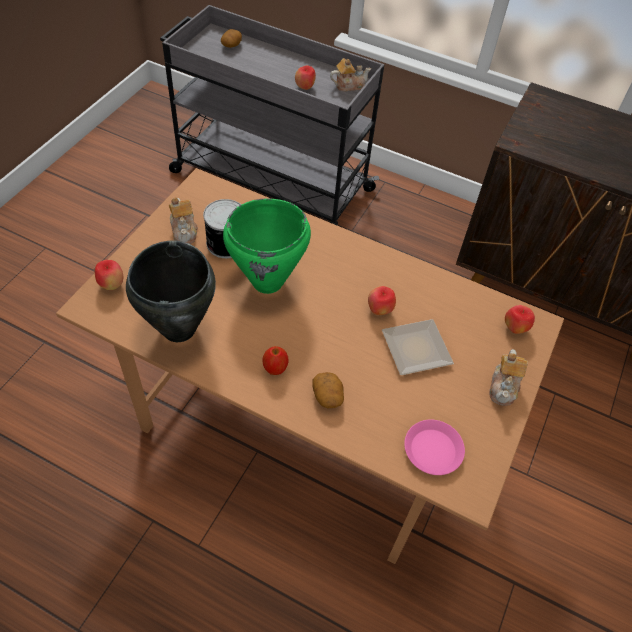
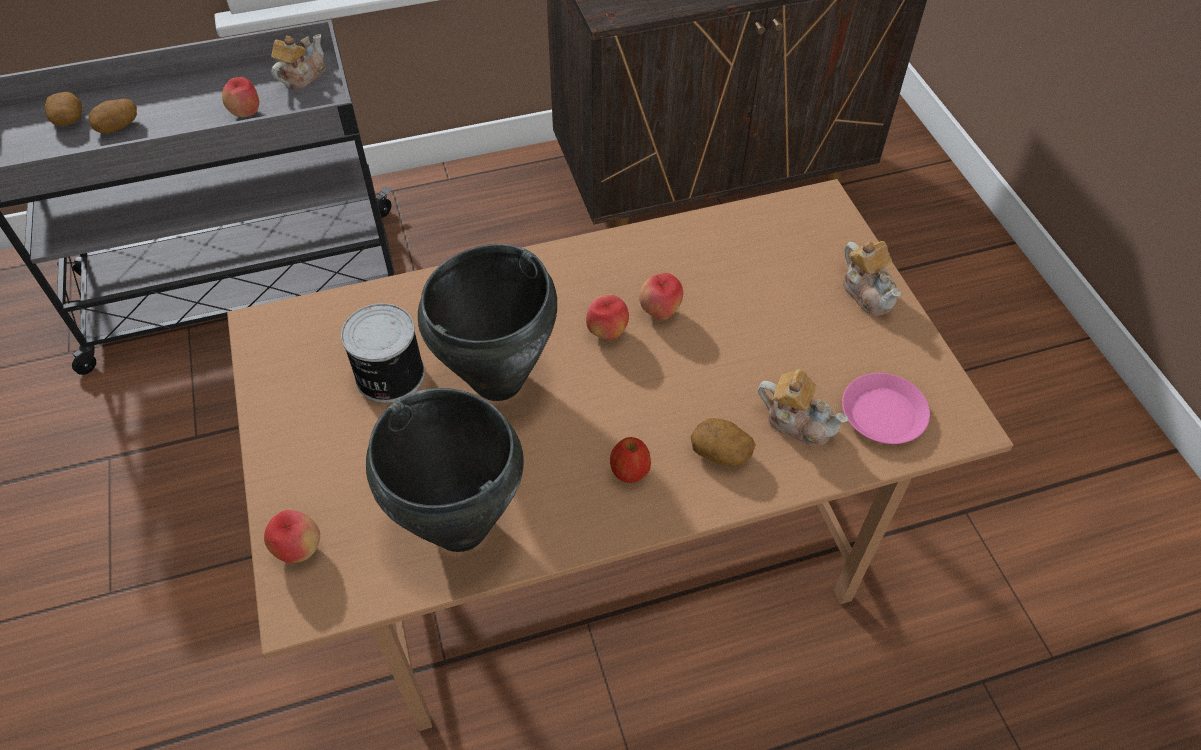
camera: 40 degrees left, 0 degrees up
(184, 231) = (314, 402): teapot -> teapot (798, 422)
(247, 60) = (118, 125): none -> potato
(268, 282) = (499, 381): green cooking pot -> black cooking pot
(415, 351) = (747, 326): plate -> none
(515, 328) = (808, 224): apple -> apple (607, 332)

